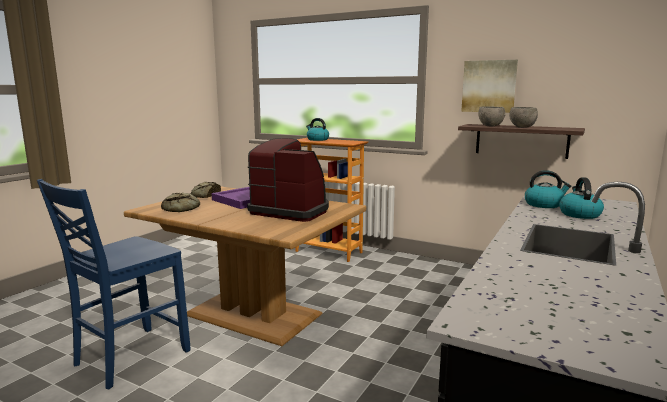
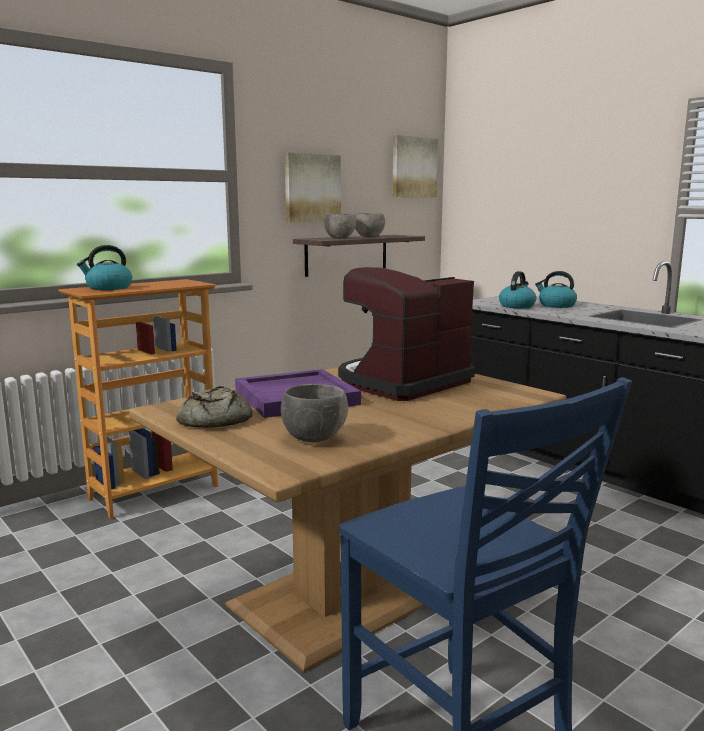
camera: 70 degrees left, 0 degrees up
(182, 208) = (314, 438): bread -> grey bowl
(620, 64) = (413, 167): none -> picture

